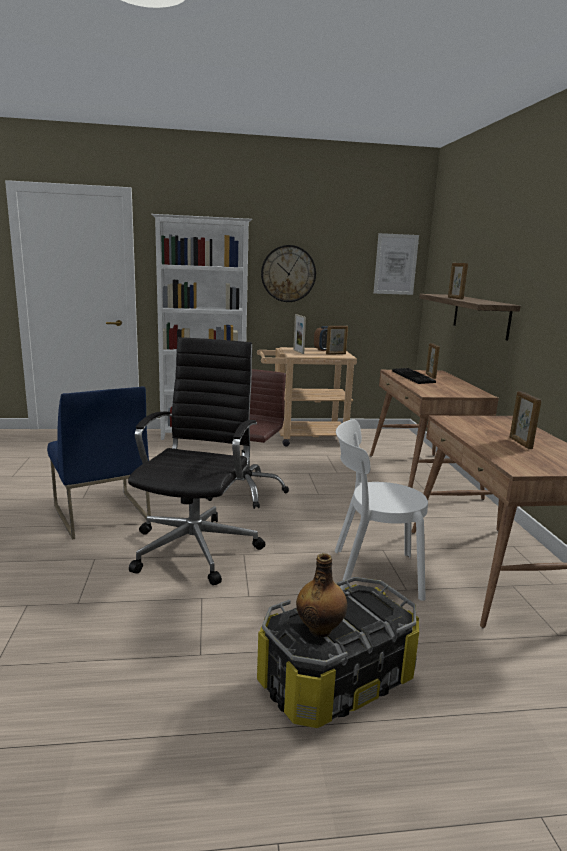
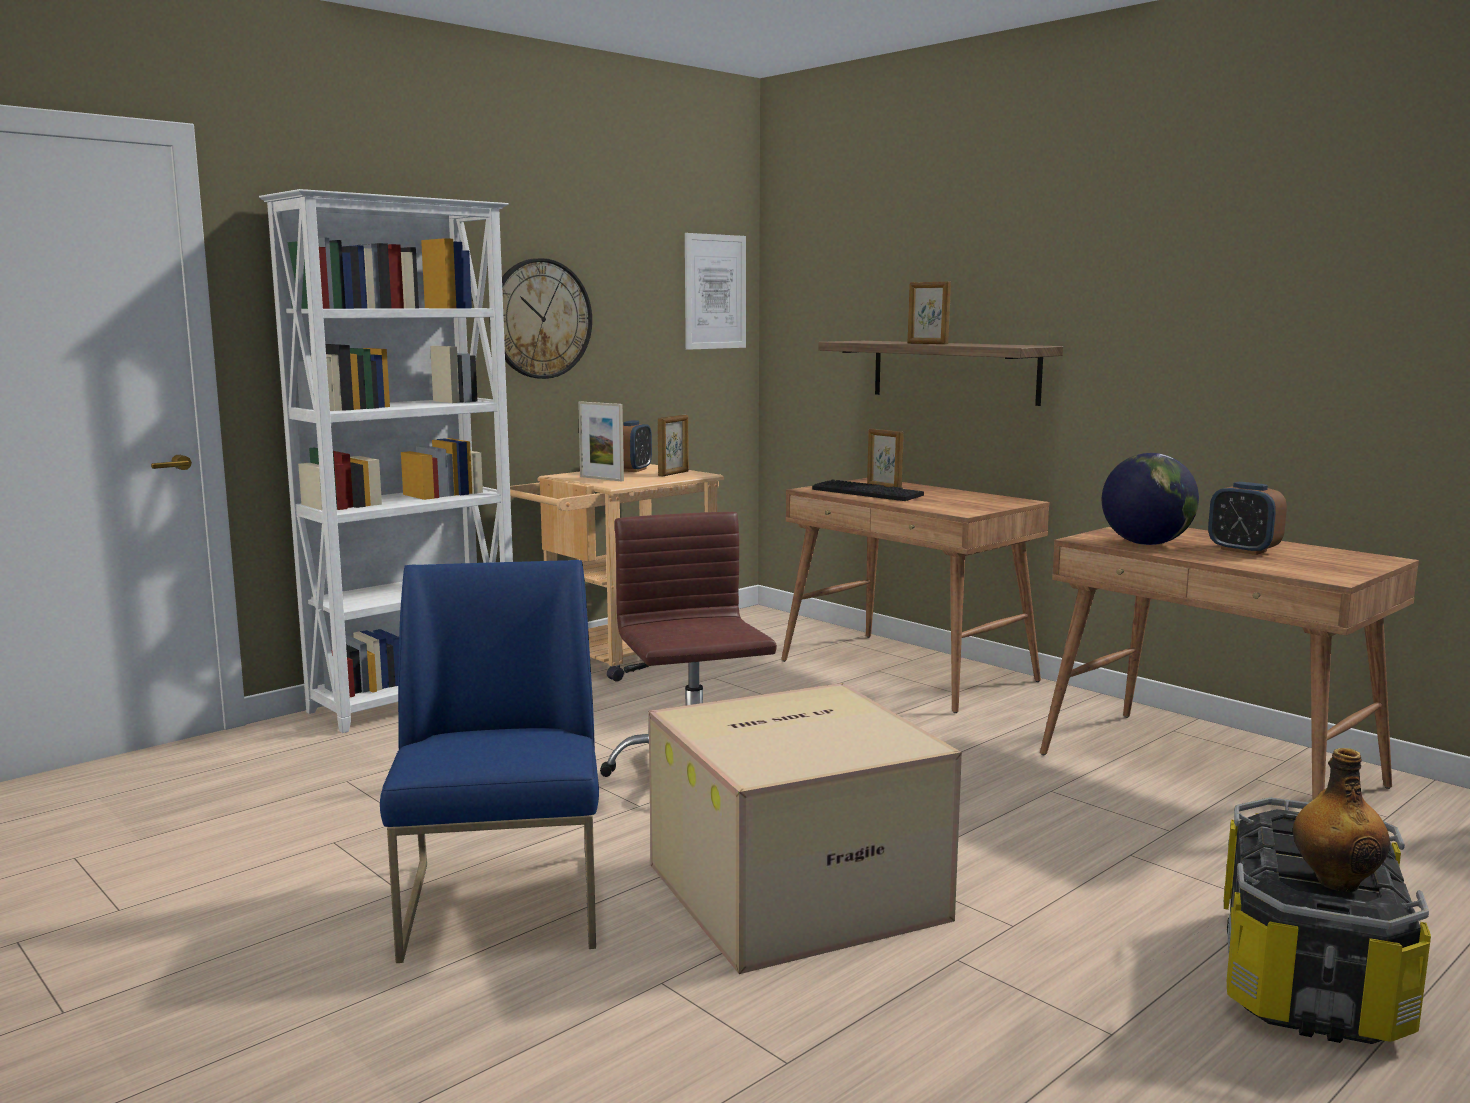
camera: 35 degrees left, 5 degrees down
(100, 513) = (504, 905): blue chair -> blue chair turned 120 degrees counterclockwise
(197, 547) = (797, 889): black office chair -> cardboard box
(370, 573) = (1096, 828): white chair -> none
(472, 427) = (1146, 543): none -> globe
(520, 443) = (1243, 550): picture frame -> alarm clock

